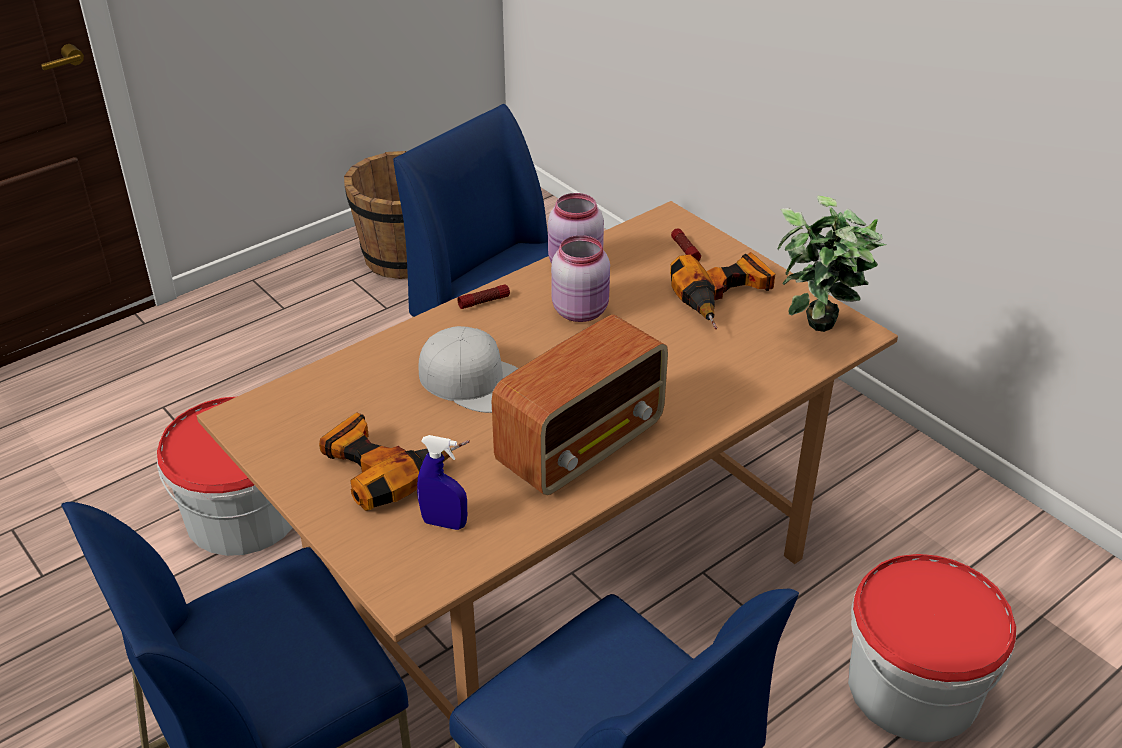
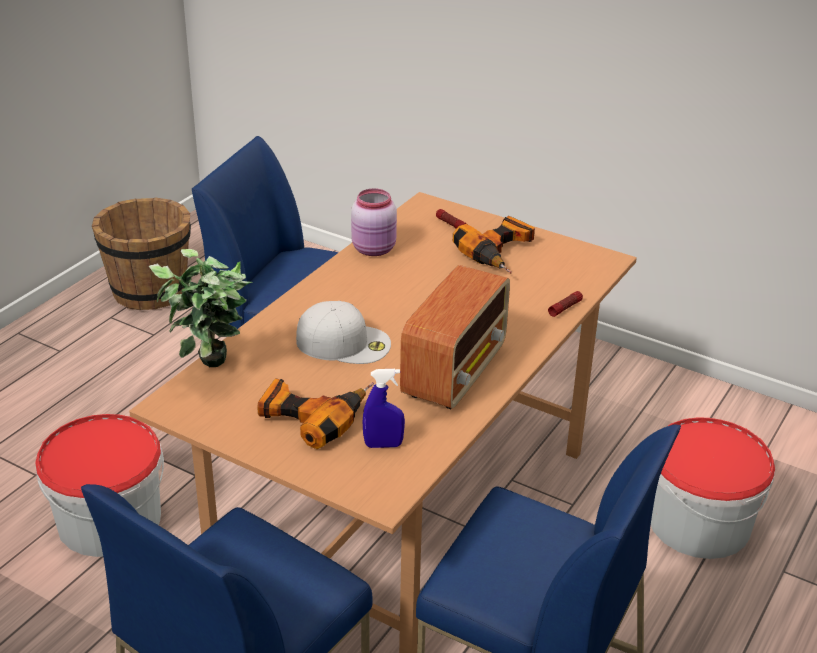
camera: 20 degrees left, 5 degrees down
(484, 302) = (317, 286): flashlight -> flashlight (565, 308)
(581, 310) = (398, 279): pink jar -> none
(817, 336) = (582, 267): potted plant -> potted plant (212, 372)

